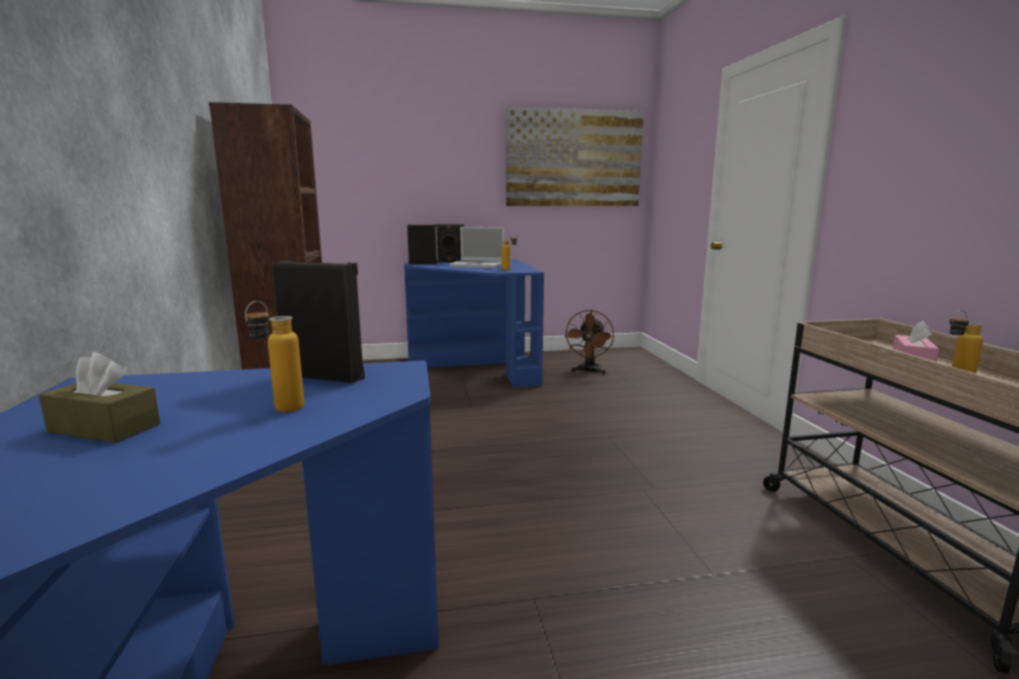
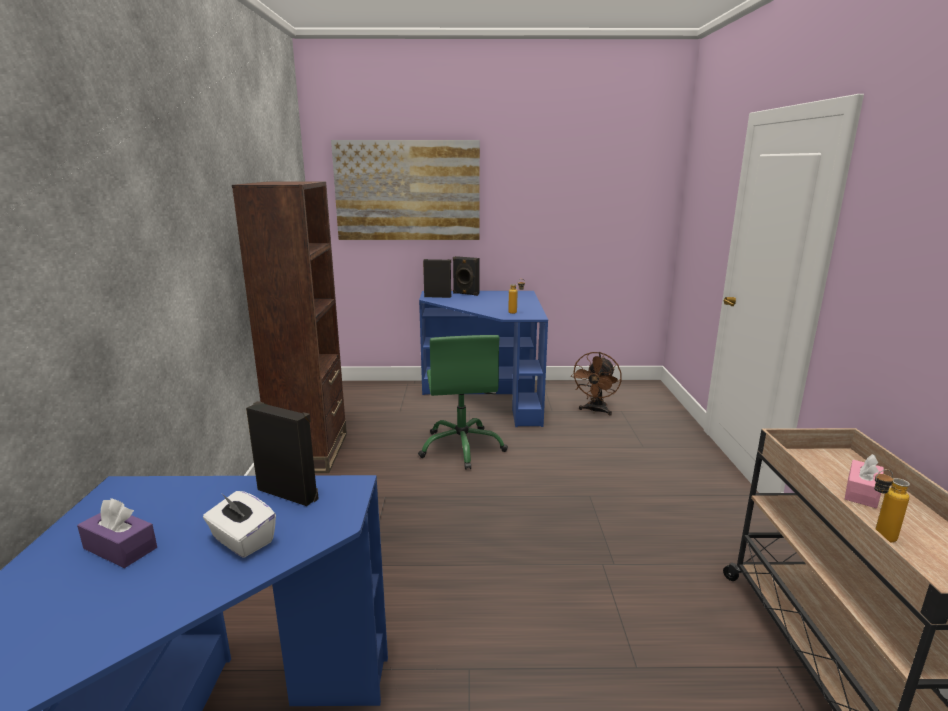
camera: 10 degrees right, 5 degrees up
(104, 428) = (120, 548): brown tissue box -> purple tissue box
(280, 412) = (242, 541): bottle -> white tissue box
(464, 407) = (462, 447): none -> green office chair
(478, 265) = (489, 302): laptop -> none
(573, 158) = (596, 189): picture -> picture (407, 191)

